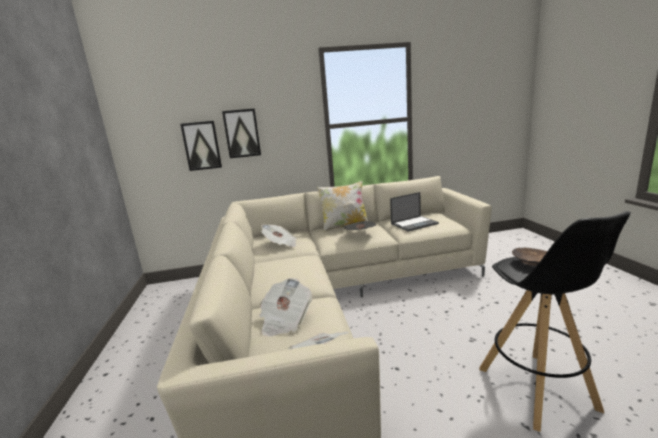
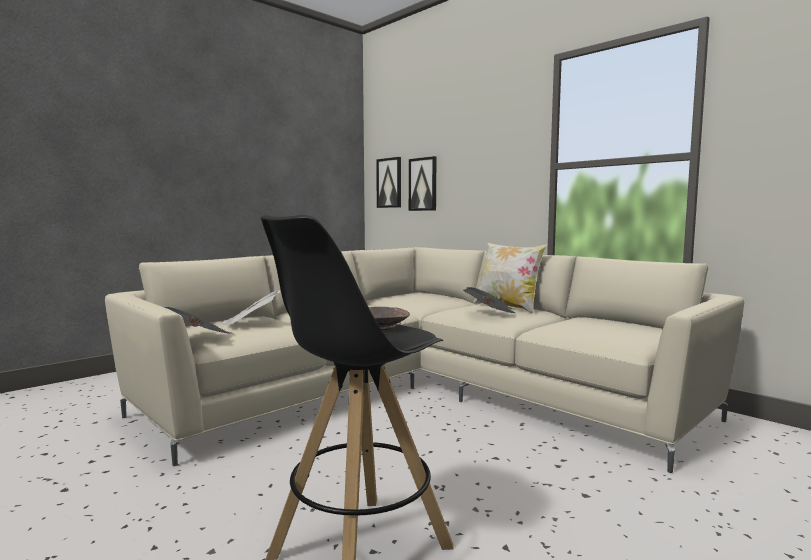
camera: 55 degrees right, 10 degrees down
(242, 133) = (458, 172): picture -> picture (389, 183)
(281, 244) = (412, 300): newspaper -> none
(414, 223) = (584, 326): laptop -> none

